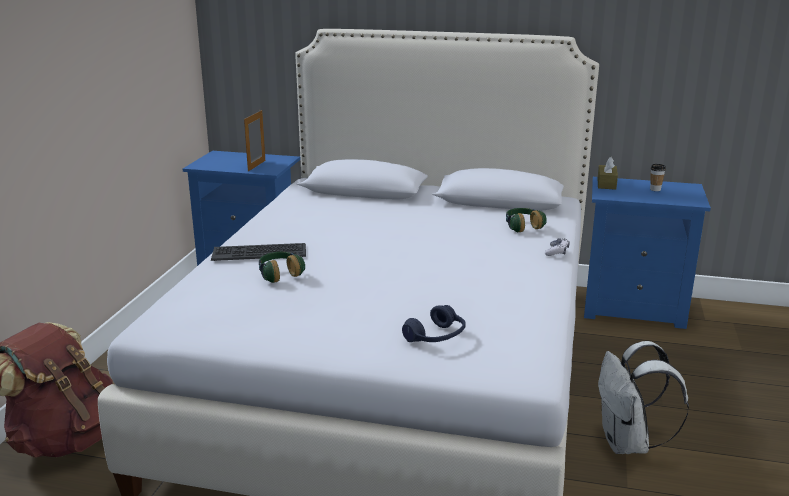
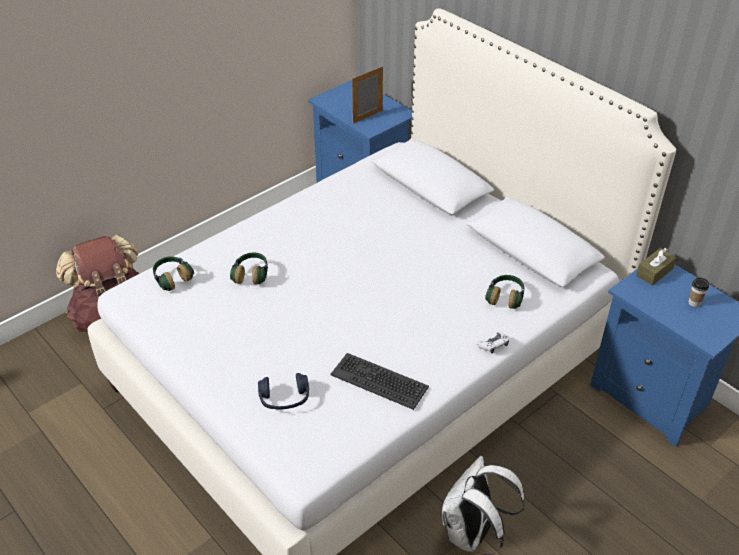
camera: 35 degrees right, 20 degrees up
(193, 301) = (172, 278): none -> headphones
(259, 252) = (265, 239): keyboard -> keyboard (379, 380)

